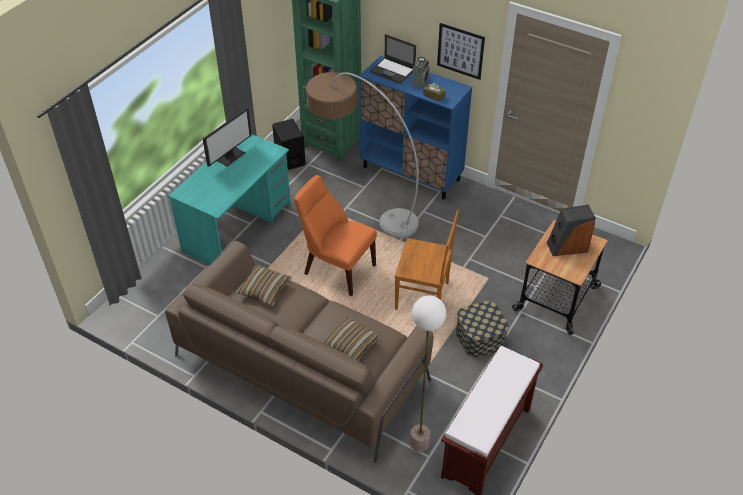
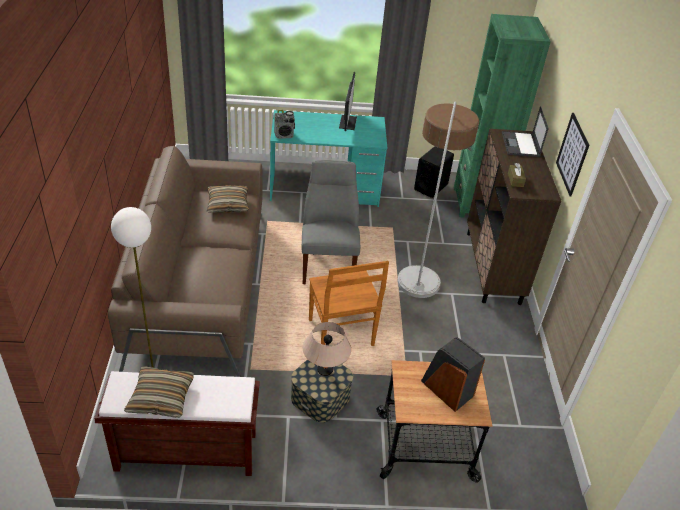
camera: 55 degrees right, 5 degrees down
(230, 156) = (347, 122): monitor -> monitor turned 90 degrees counterclockwise
(336, 268) = (328, 263): orange chair -> grey chair
(351, 345) = (198, 277): pillow -> pillow (161, 397)
(411, 173) = (493, 267): blue cabinet -> brown cabinet
(420, 82) = (525, 166): radio -> radio (284, 135)
(477, 315) = (325, 370): none -> beige table lamp

